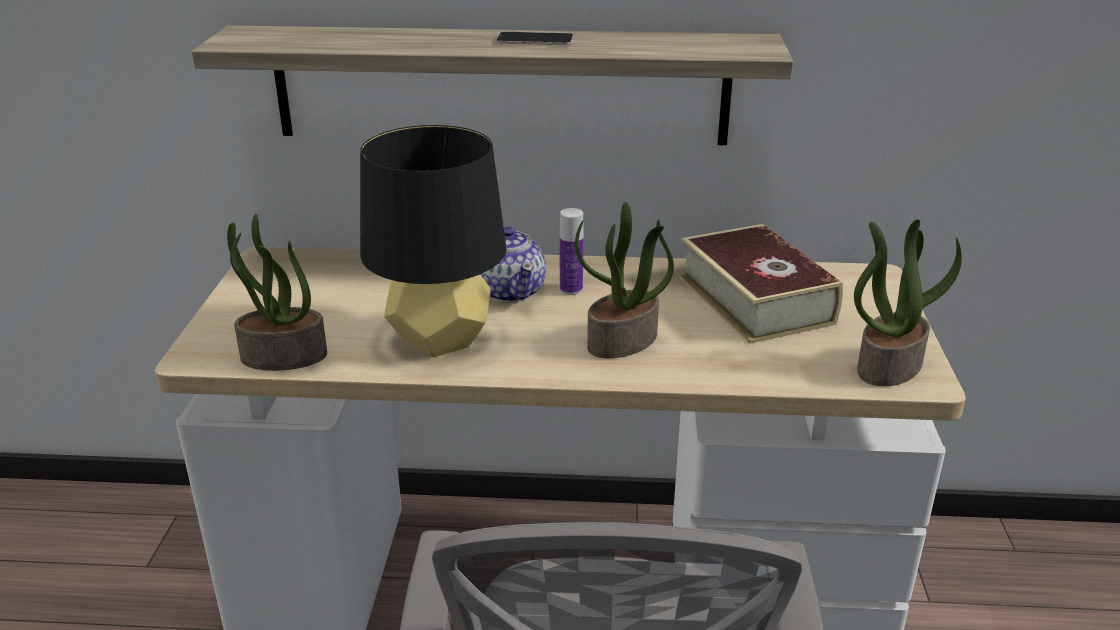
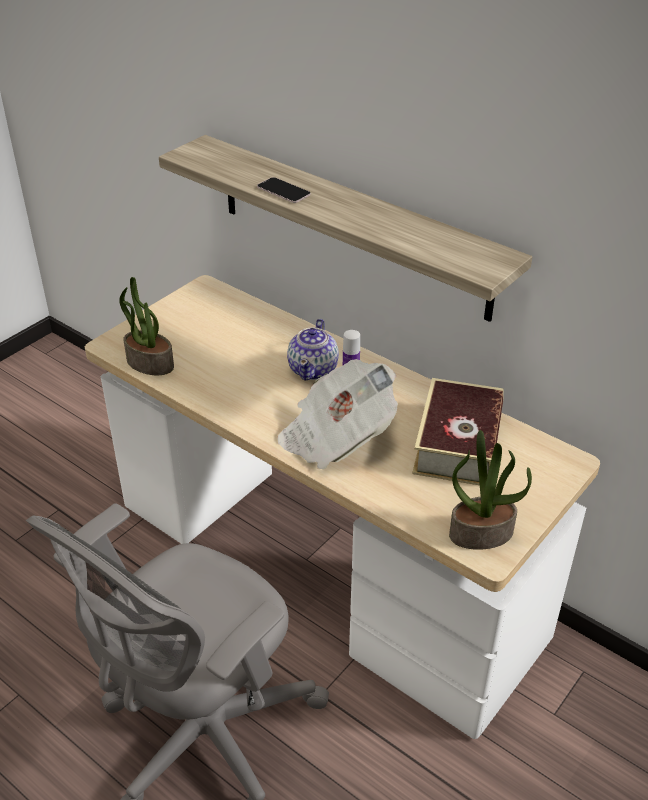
camera: 35 degrees right, 10 degrees up
(440, 340) = (237, 388): black table lamp -> none
(535, 40) = (355, 209): phone -> phone (283, 191)
(622, 342) = (336, 436): potted plant -> newspaper

